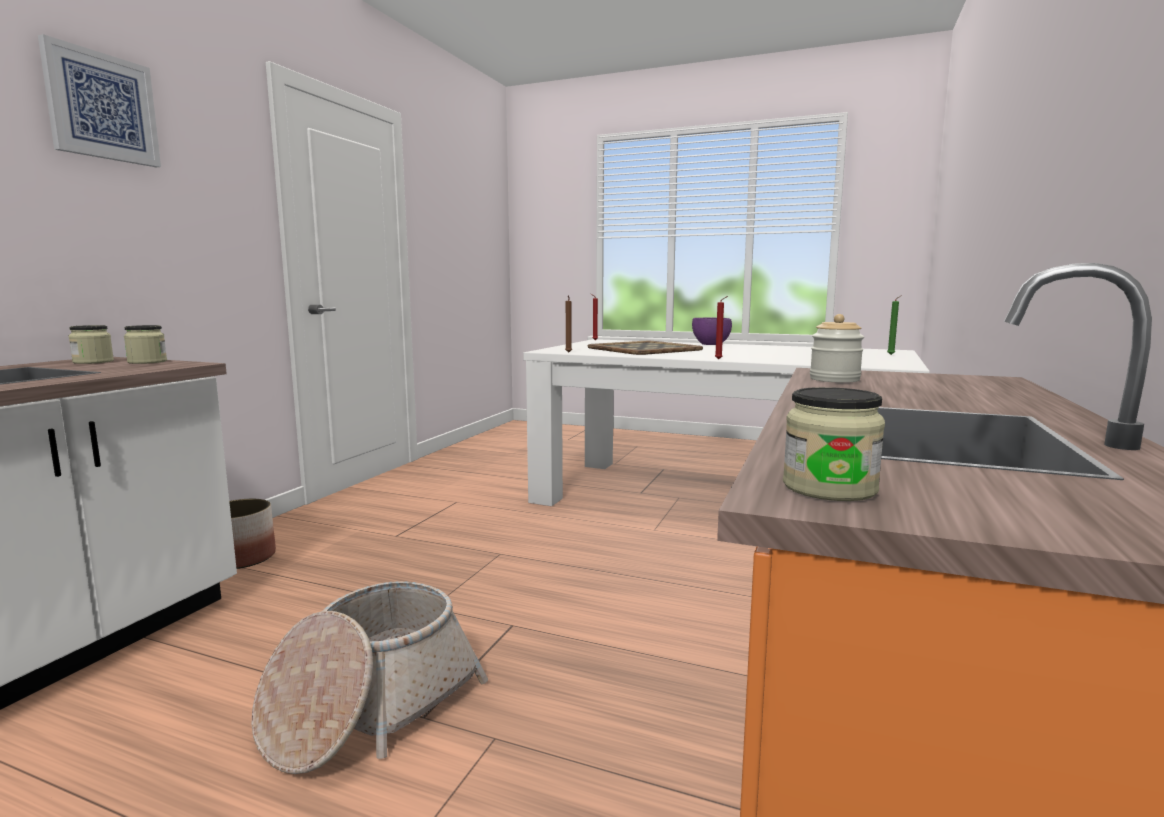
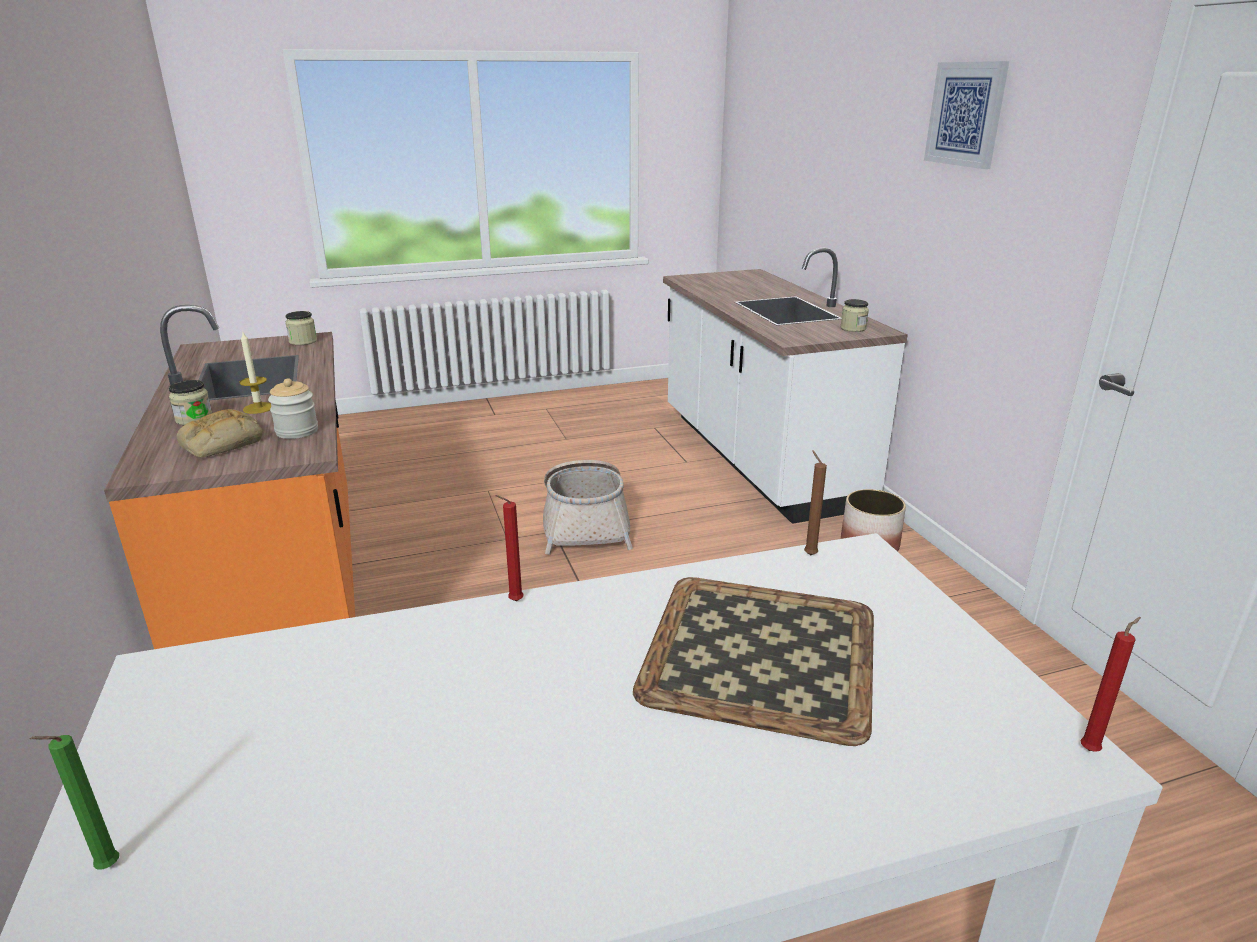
camera: 140 degrees right, 15 degrees up
(147, 362) = (827, 336): jar -> jar (194, 419)
(711, 344) = (715, 838): purple bowl -> none
(894, 397) = (258, 408): none -> candle
(924, 383) = (221, 443): none -> bread

